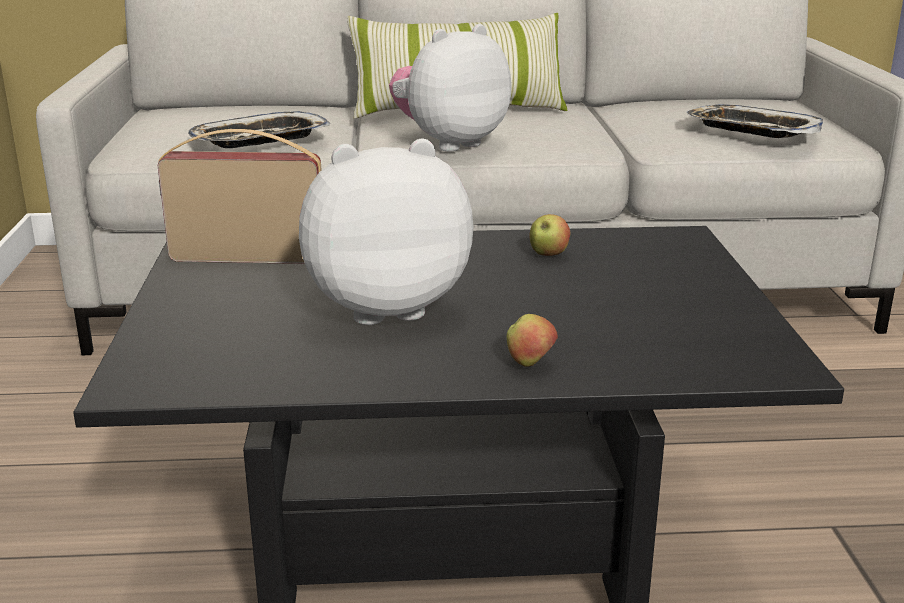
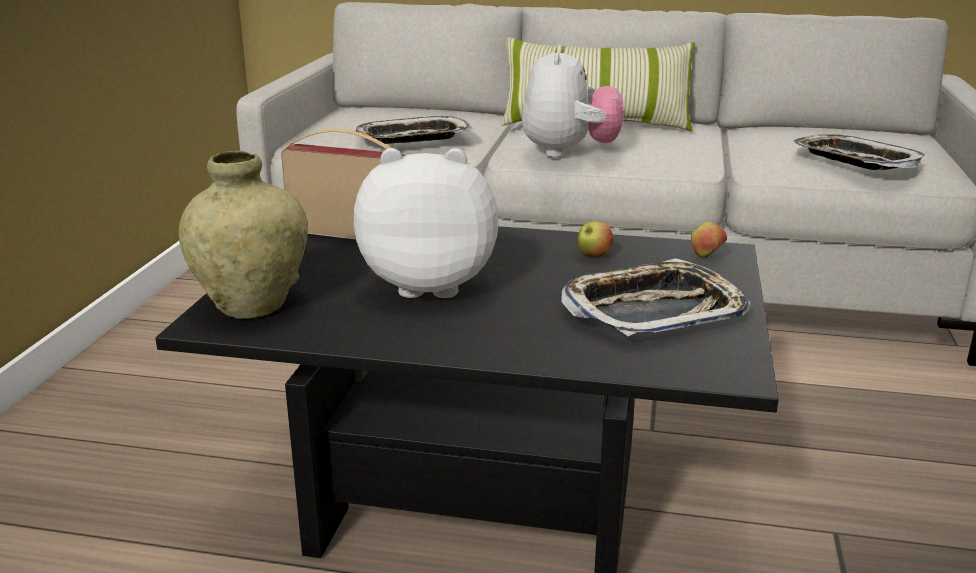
camera: 15 degrees right, 0 degrees up
(180, 356) = (252, 305): none -> beige vase
(449, 143) = (569, 152): plush toy -> plush toy turned 120 degrees clockwise
(530, 364) = (517, 344): apple -> apple (706, 257)
(653, 307) = (653, 310): none -> tray

